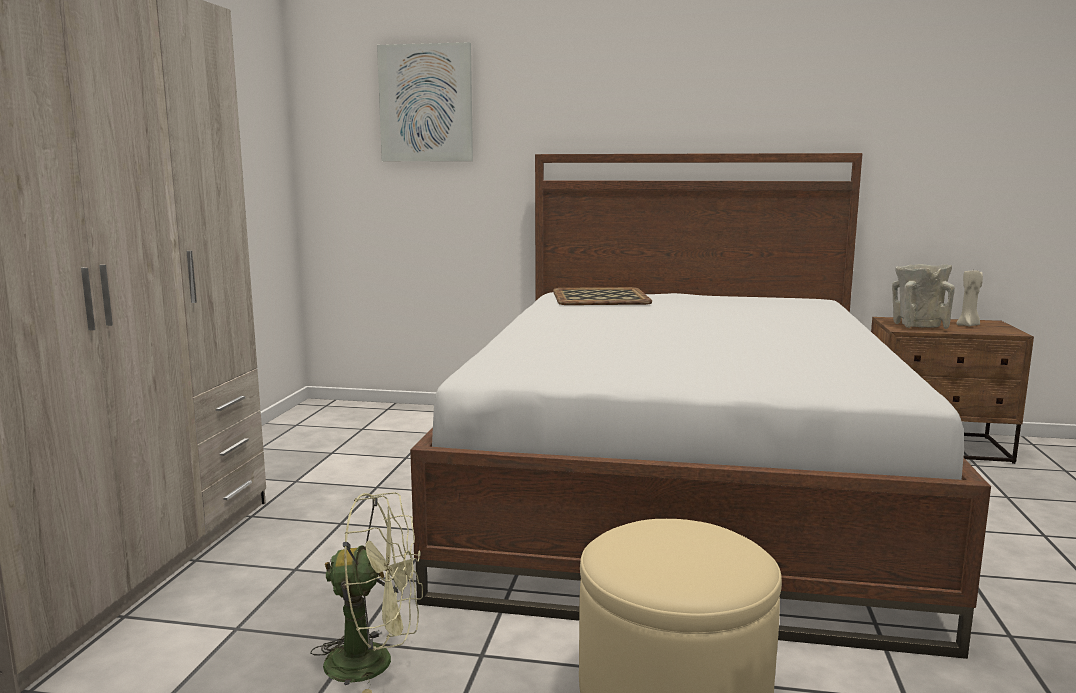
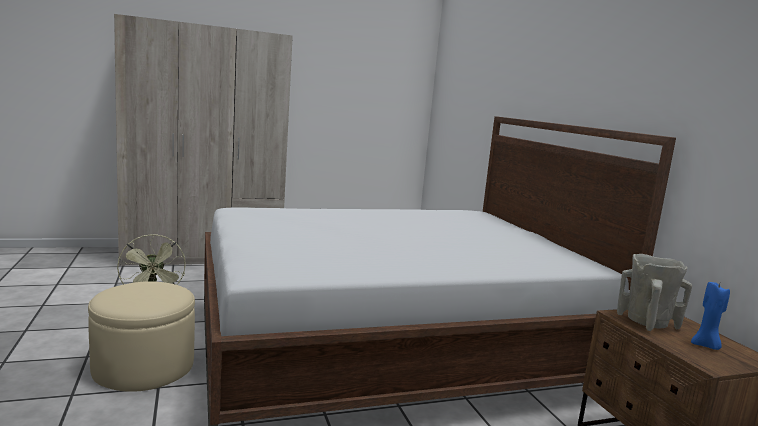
camera: 60 degrees right, 0 degrees up
(426, 103) = (470, 81): picture -> none
(599, 298) = (470, 218): tray -> none
(968, 325) = (705, 346): beige candle -> blue candle

